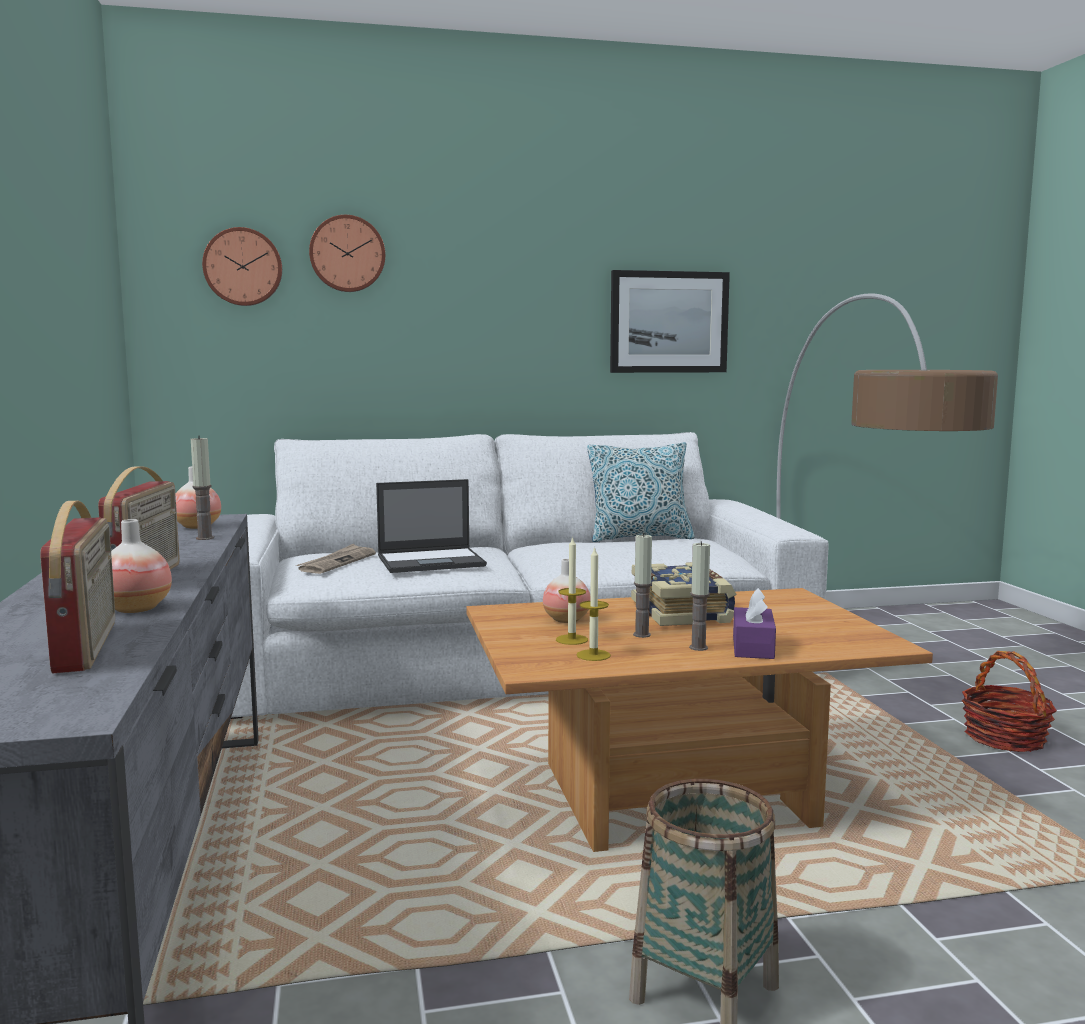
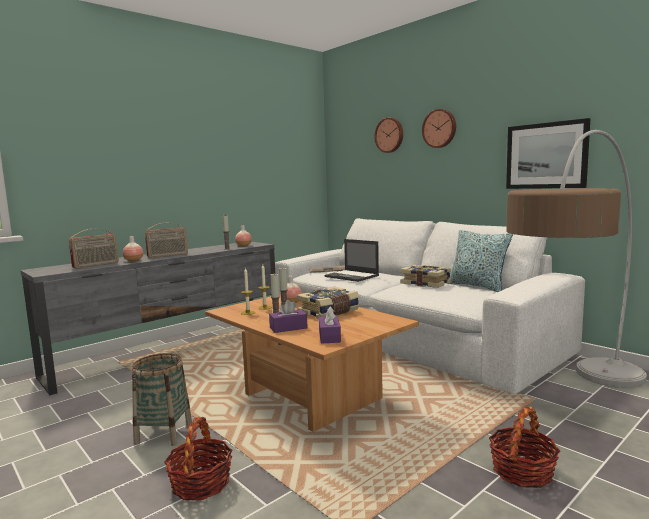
camera: 60 degrees right, 0 degrees up
(243, 267) = (356, 145): wall clock -> wall clock (440, 128)
(587, 546) = (426, 283): none -> book
(838, 635) = (329, 337): none -> purple tissue box
(957, 977) = (201, 483): none -> basket

